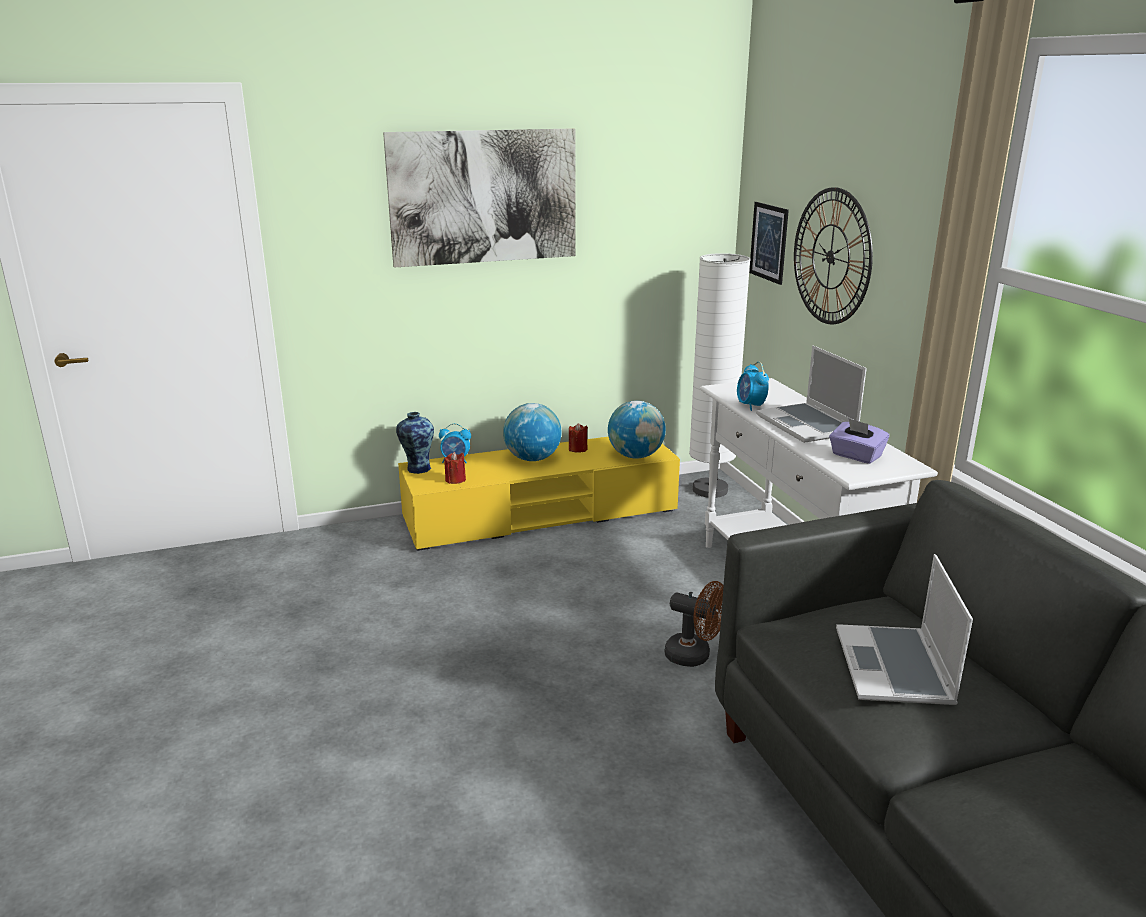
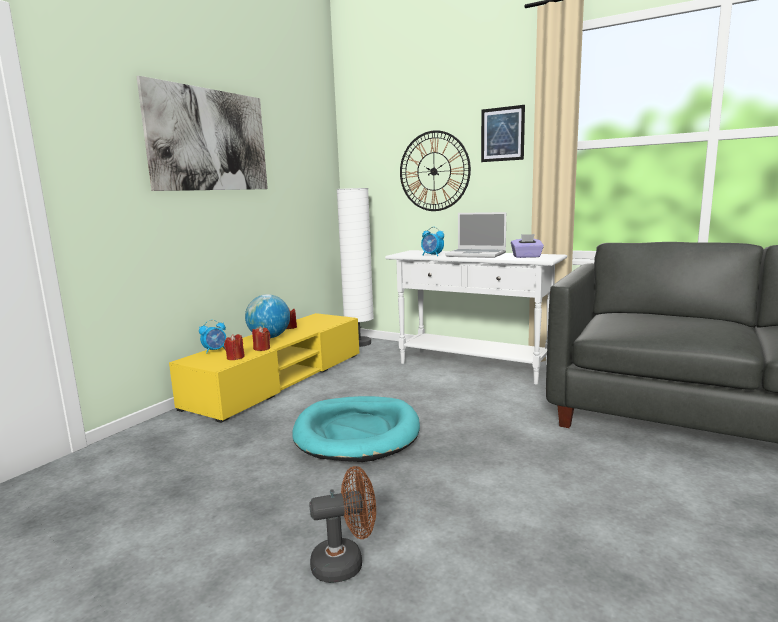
camera: 40 degrees left, 10 degrees down
(417, 469) = (192, 360): vase -> none
(498, 475) = (262, 348): none -> red candle
(506, 624) = (357, 433): none -> turquoise dog bed
(636, 456) = (331, 322): globe -> none
(694, 656) = (484, 404): brown fan -> brown fan (346, 563)
(768, 242) = (374, 177): picture -> picture (502, 134)
(895, 668) = (680, 322): laptop -> none

